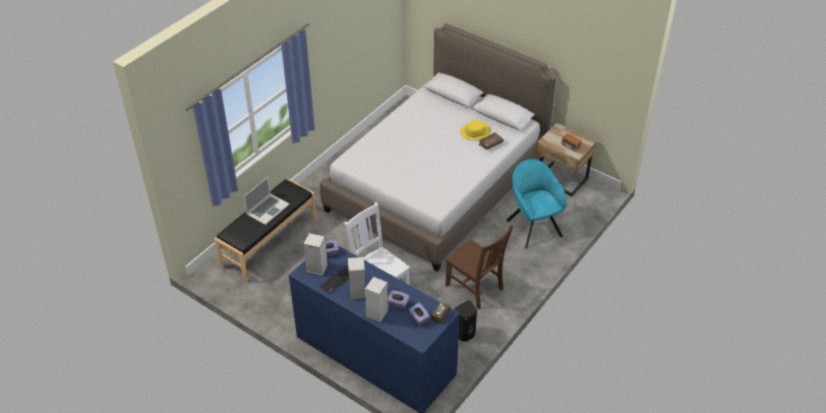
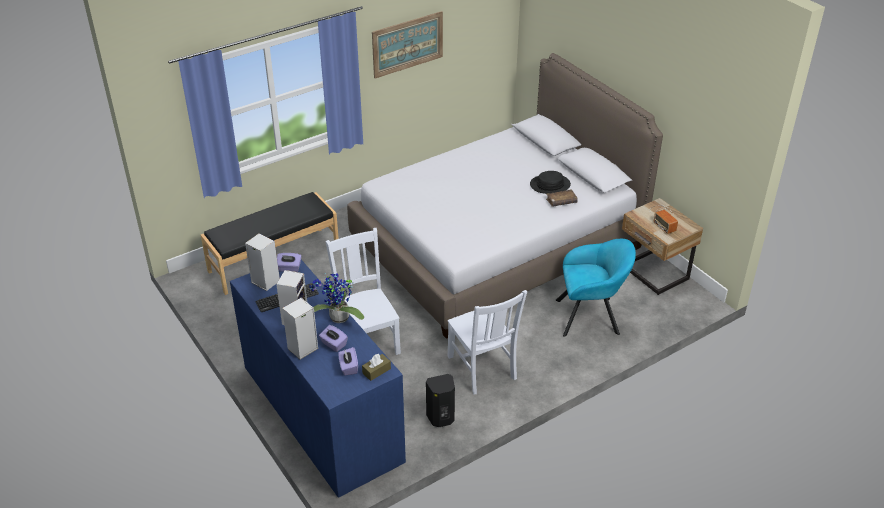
camera: 20 degrees right, 5 degrees down
(267, 209) = (273, 217): laptop -> none
(335, 41) = (407, 44): none -> picture
(389, 283) = (338, 319): none -> potted plant
(475, 131) = (550, 185): yellow hat -> black hat
(475, 288) = (482, 369): brown chair -> white chair
(532, 226) = (591, 316): turquoise armchair -> turquoise armchair turned 90 degrees clockwise

